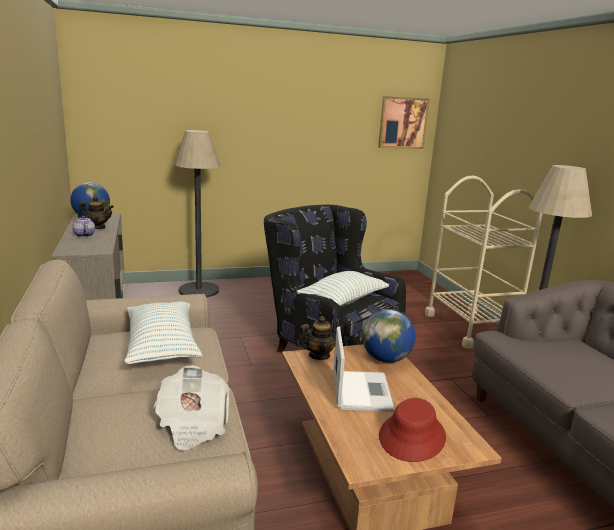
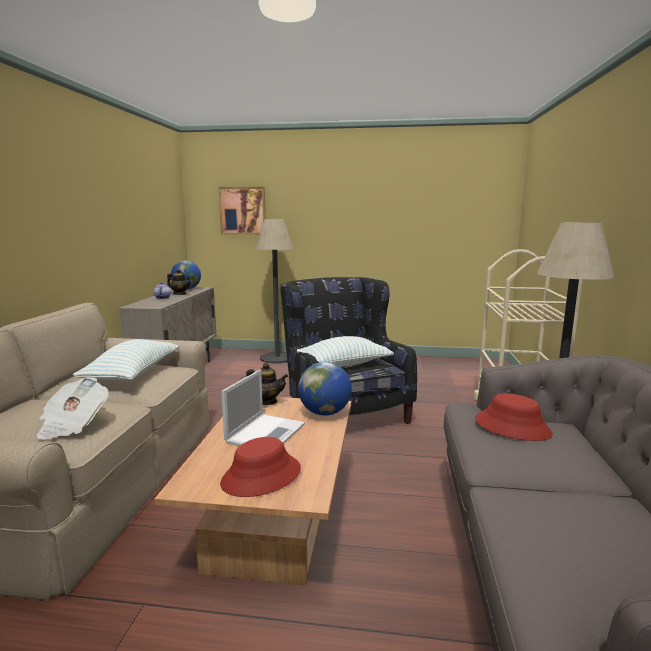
camera: 25 degrees right, 5 degrees down
(403, 123) = (481, 206): picture -> picture (243, 211)
(553, 349) = (512, 427): none -> red hat

